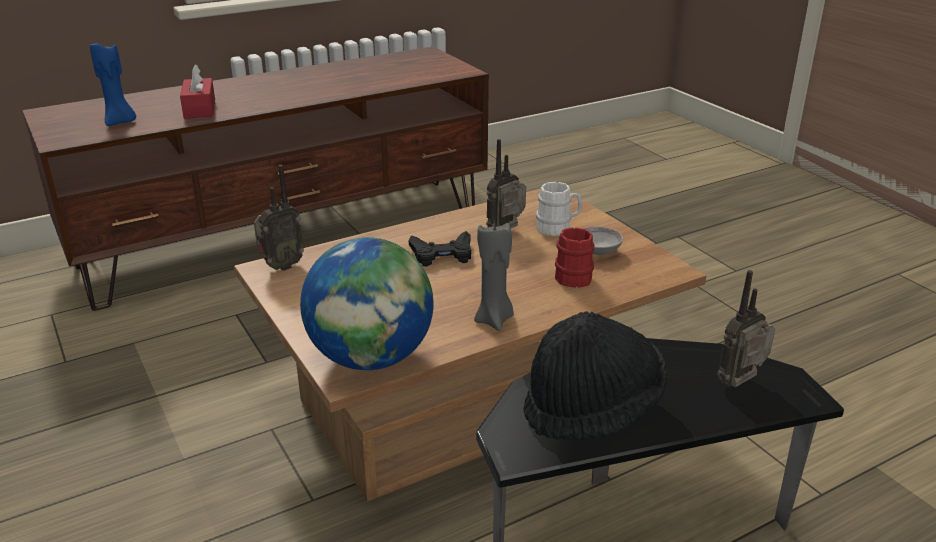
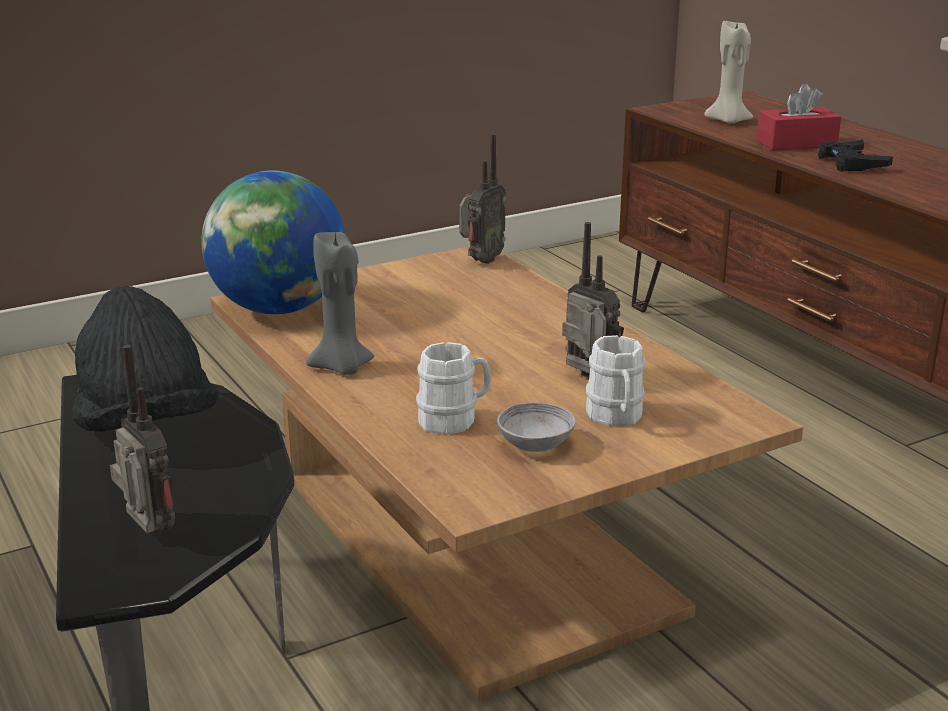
camera: 90 degrees right, 5 degrees down
(120, 122) = (728, 121): blue candle -> beige candle
(280, 266) = (480, 261): radio -> radio turned 105 degrees counterclockwise
(442, 254) = (516, 338): black game controller -> black game controller (851, 163)
(570, 275) = (454, 419): red mug -> white mug

